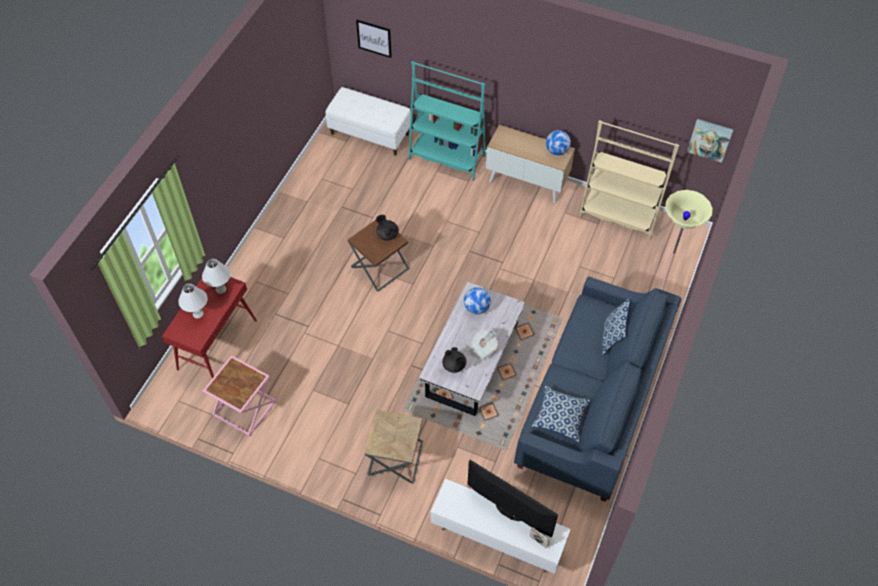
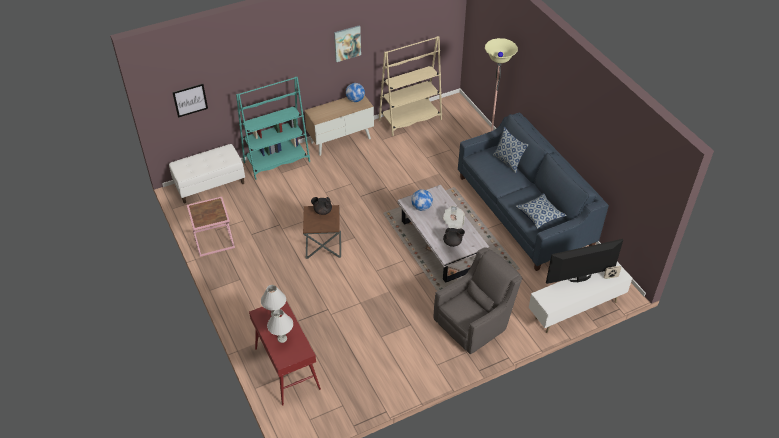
camera: 50 degrees left, 10 degrees down
(243, 408) = (355, 384): pink side table -> pink side table (213, 240)
(395, 458) = (474, 324): brown side table -> grey armchair
(710, 139) = (446, 25): picture -> picture (347, 43)

